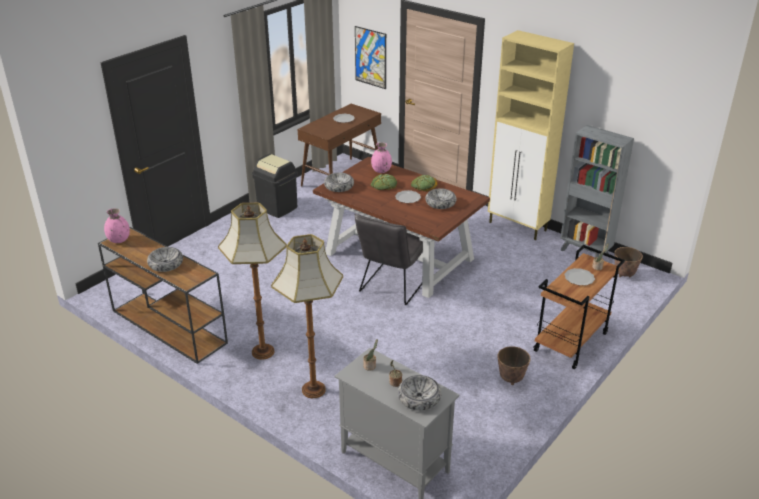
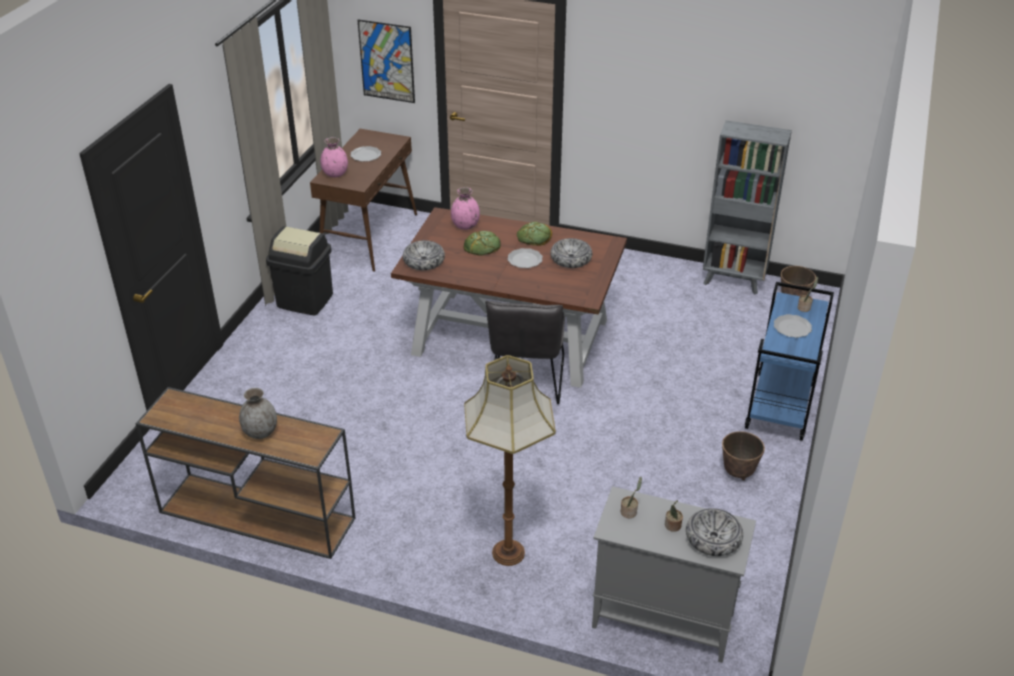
camera: 20 degrees left, 5 degrees up
(119, 240) = (165, 411): pink vase -> pink vase (335, 174)
(166, 264) = (260, 432): bowl -> grey vase
(263, 352) = (411, 518): floor lamp -> none
(518, 227) = (636, 262): beige cabinet -> none
(571, 343) = (780, 407): brown cart -> blue cart

